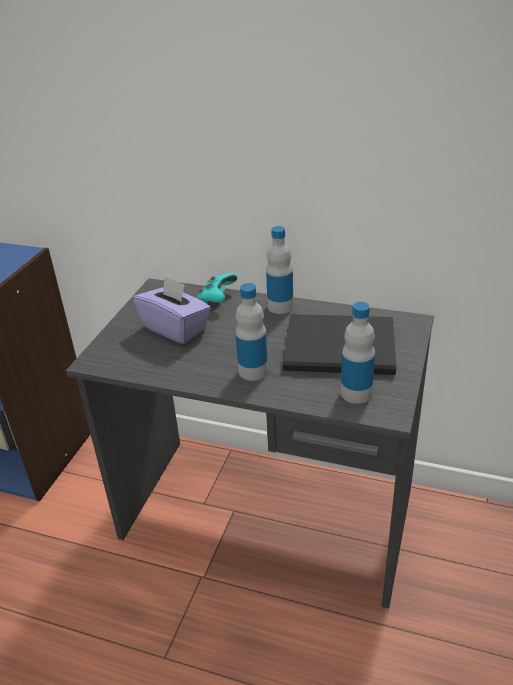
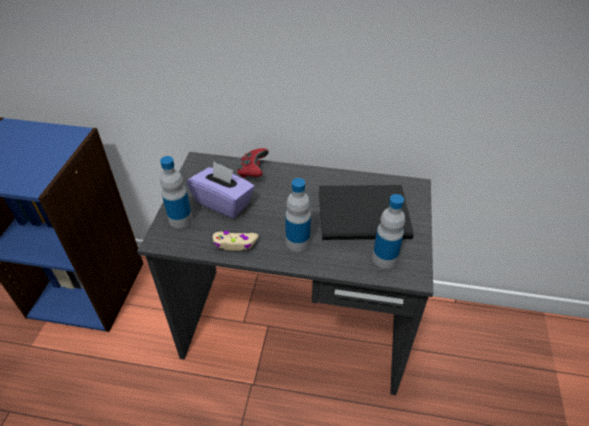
camera: 10 degrees left, 10 degrees up
(178, 369) = (235, 244): none -> beige game controller
(217, 299) = (253, 171): turquoise game controller -> red game controller
(280, 306) = (307, 176): bottle -> bottle (180, 219)

